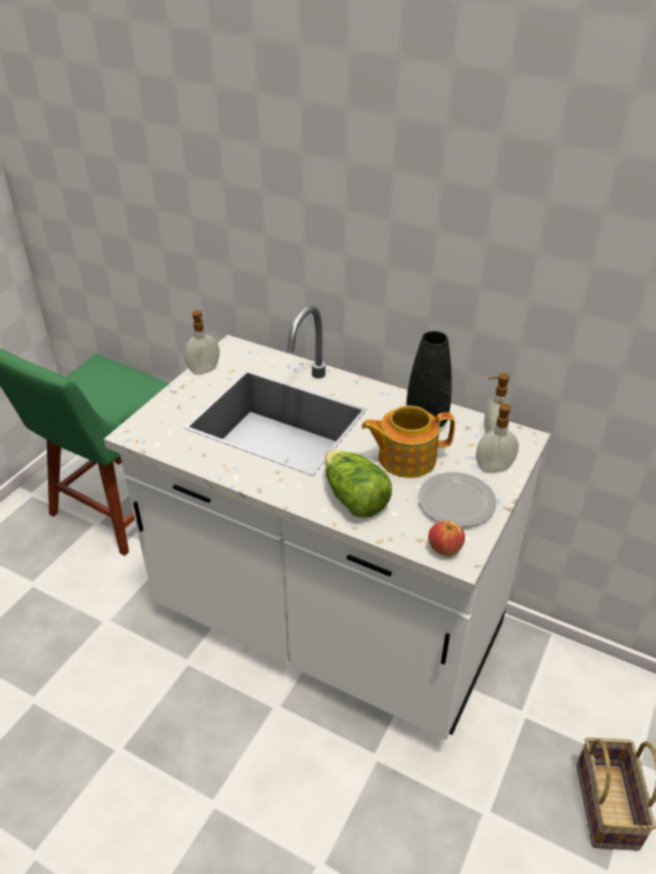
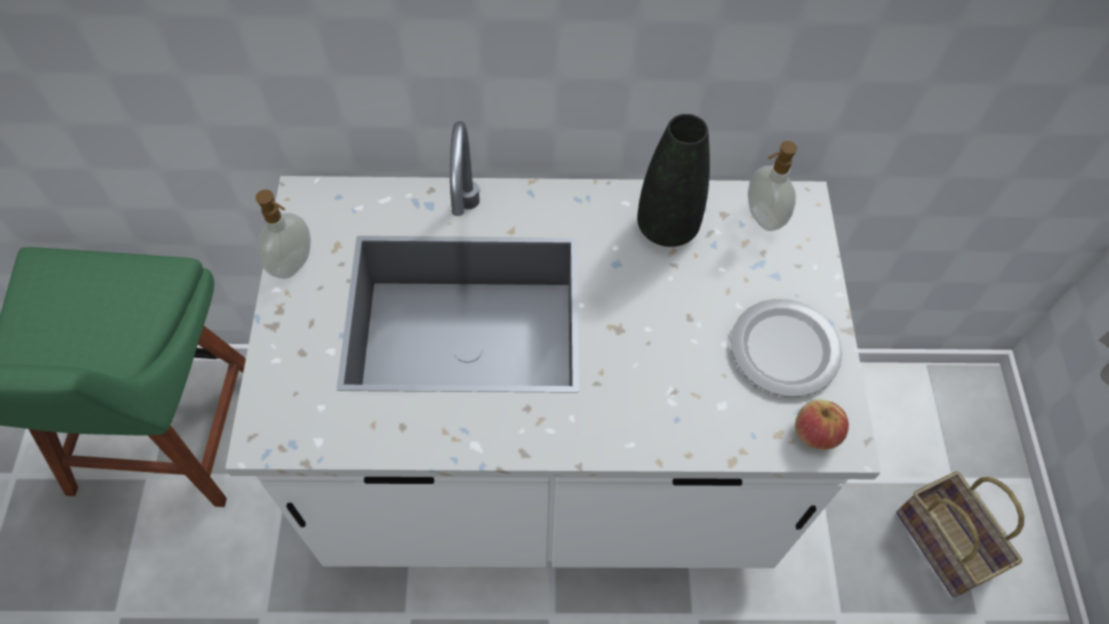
camera: 30 degrees left, 20 degrees up
(354, 498) = (657, 406): lettuce -> none
(405, 458) = (679, 304): teapot -> none
(493, 467) = (794, 270): soap dispenser -> none

